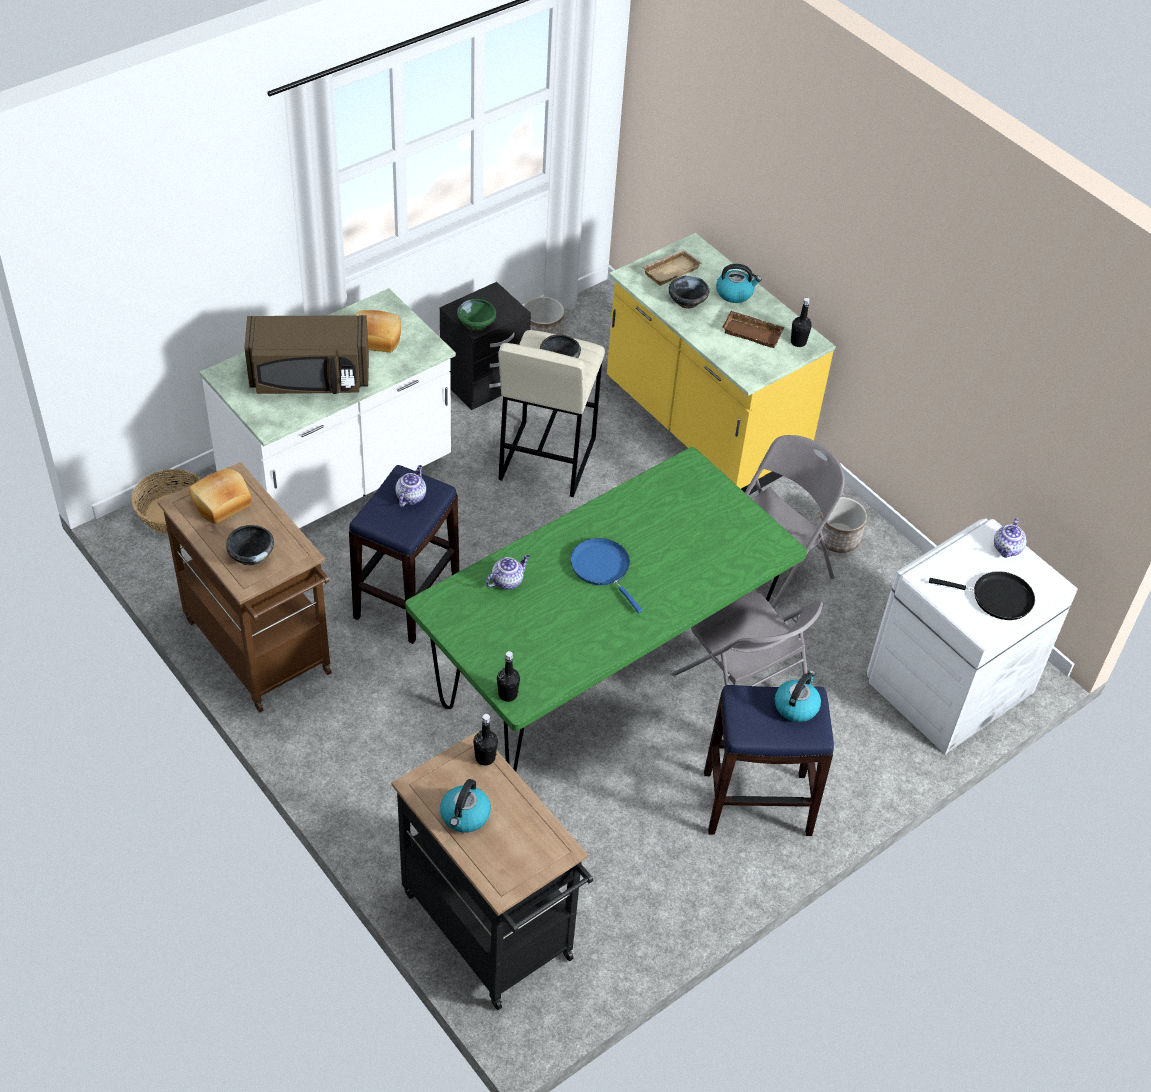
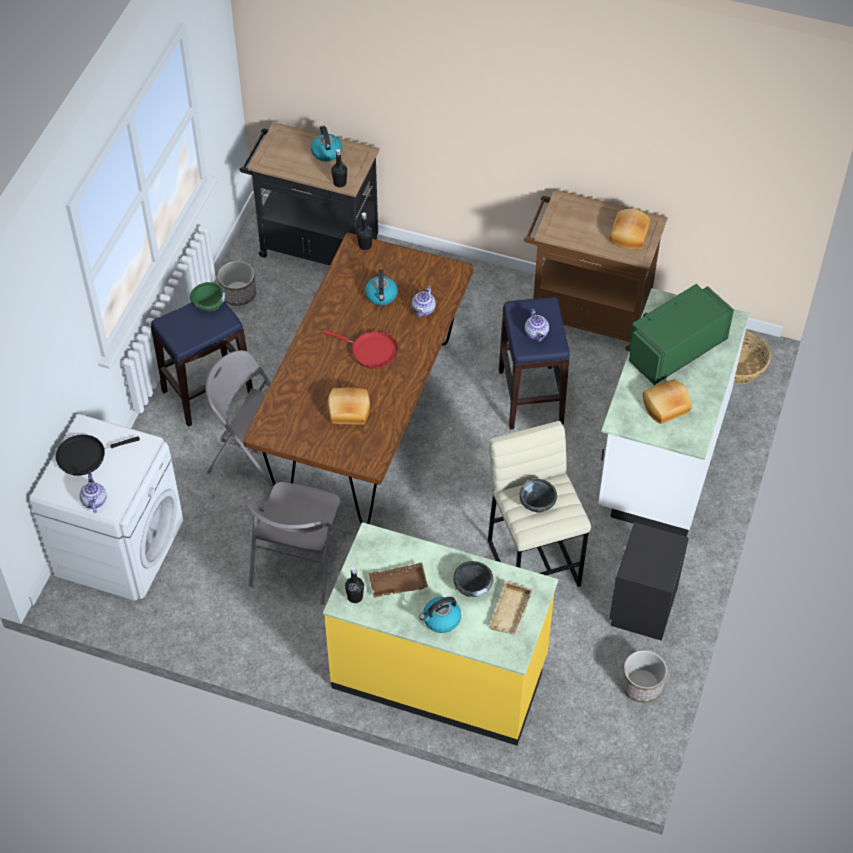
camera: 150 degrees right, 5 degrees up
(251, 555) = (577, 216): black bowl -> none
(310, 378) = (674, 349): brown microwave -> green microwave
(476, 324) = (646, 538): green bowl -> green bowl (208, 304)
(600, 669) = (367, 422): green dining table -> brown dining table
(602, 568) = (371, 351): blue frying pan -> red frying pan
(675, 520) = (349, 412): none -> bread
(796, 706) = (187, 332): kettle -> kettle (381, 296)
(837, 538) = (265, 625): planter -> planter (238, 294)

